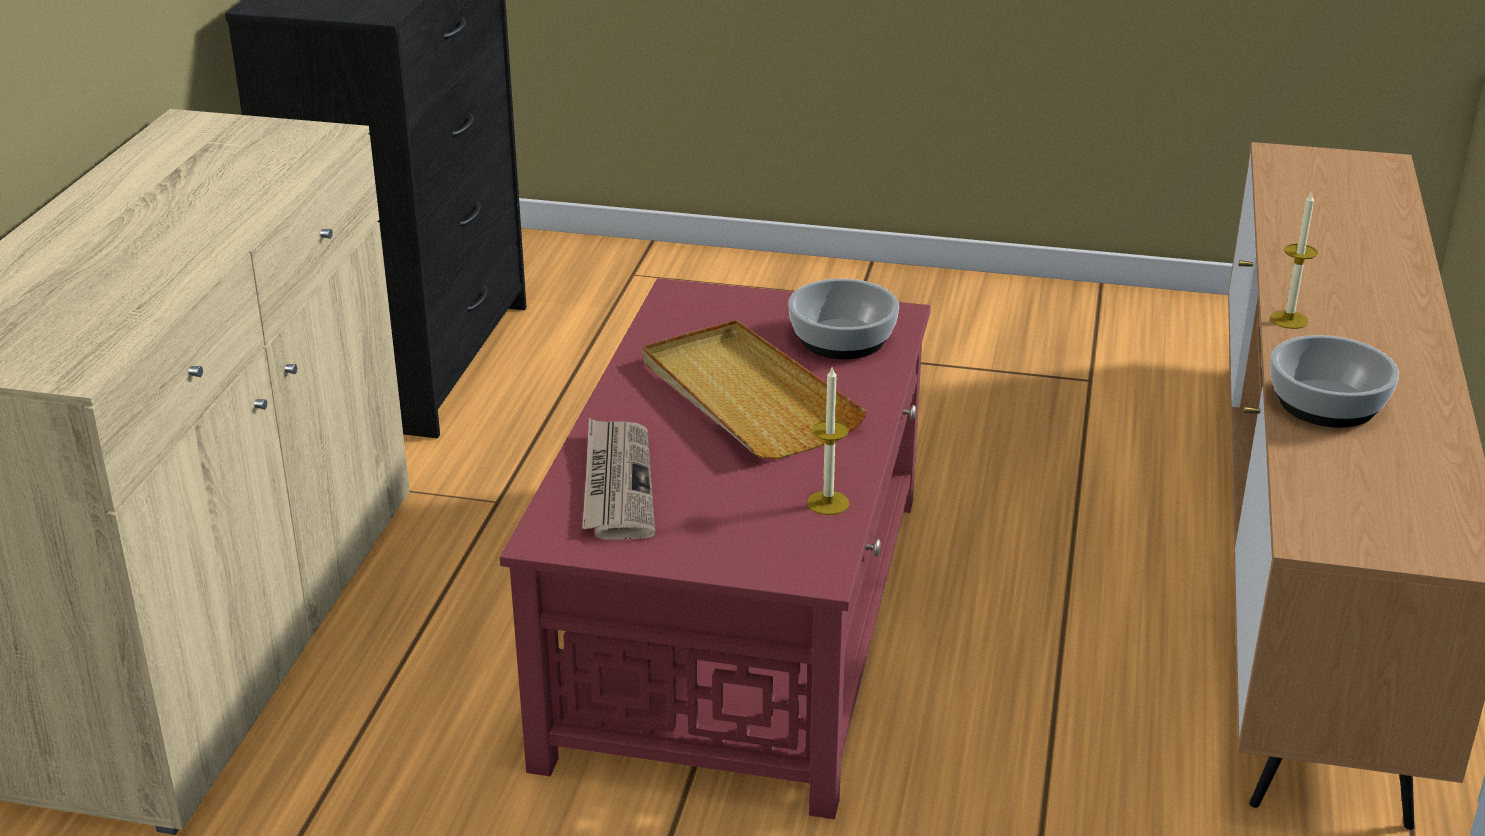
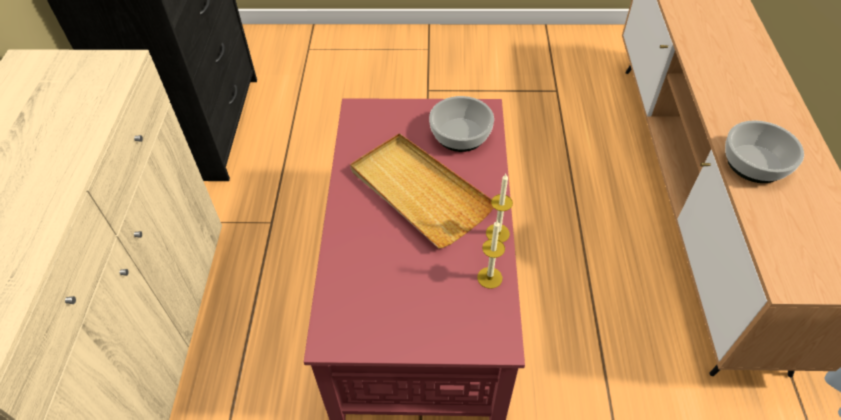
camera: 10 degrees left, 20 degrees up
(616, 483) = (360, 281): newspaper -> none
(1288, 320) = (710, 96): candle -> candle (497, 233)

